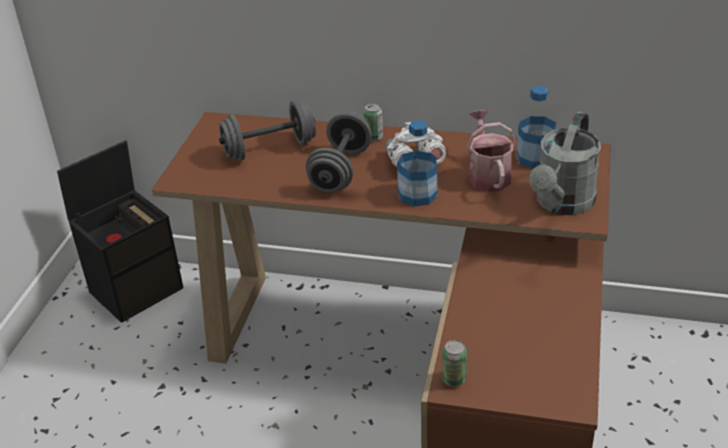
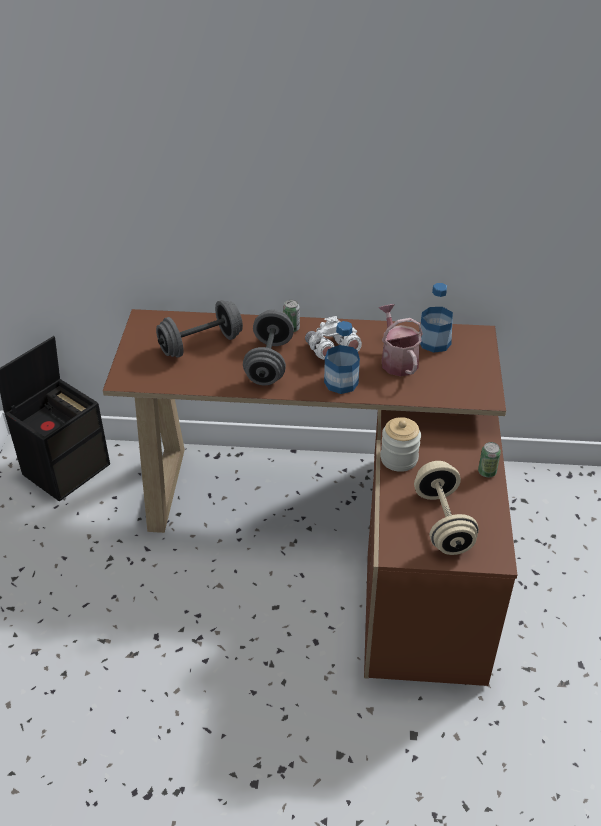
camera: 10 degrees left, 5 degrees up
(454, 379) = (396, 545): can -> can (487, 472)
(475, 284) = (399, 459): none -> jar
(515, 357) = (443, 522): none -> beige dumbbell
(562, 204) = (464, 385): grey watering can -> none

